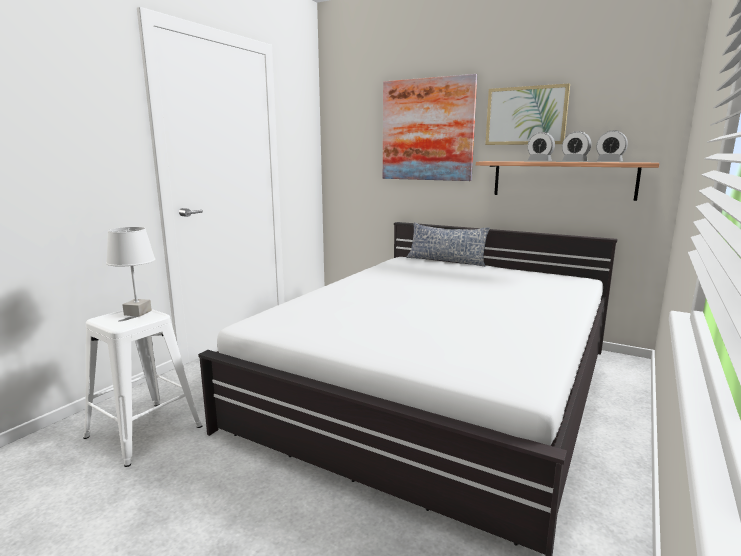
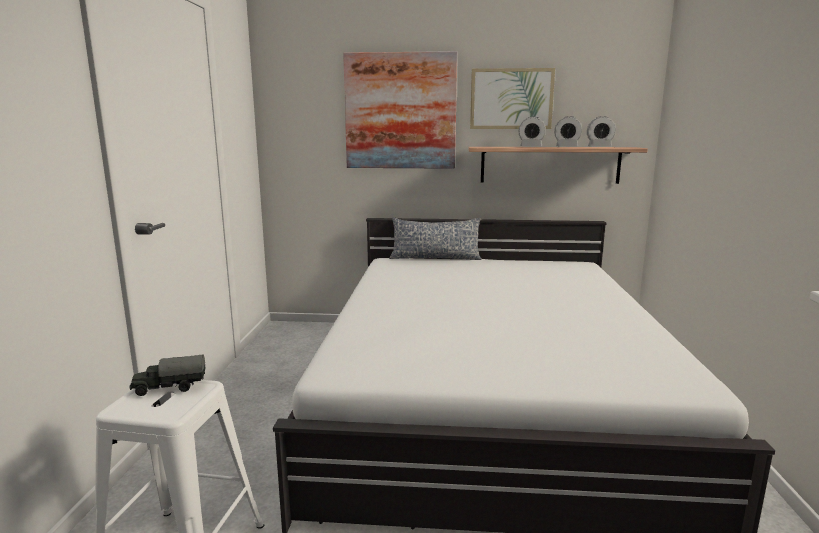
camera: 25 degrees left, 0 degrees up
(138, 313) = (169, 388): white table lamp -> toy truck

